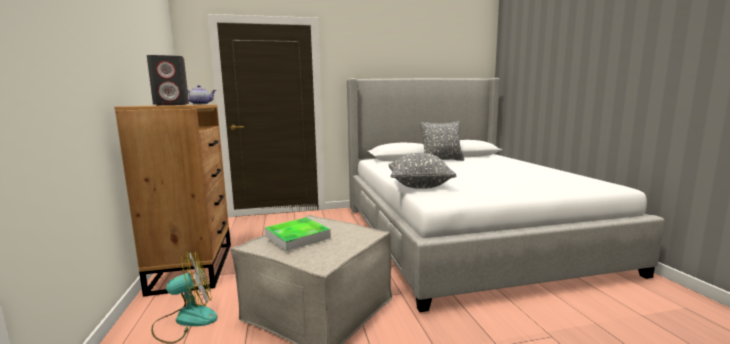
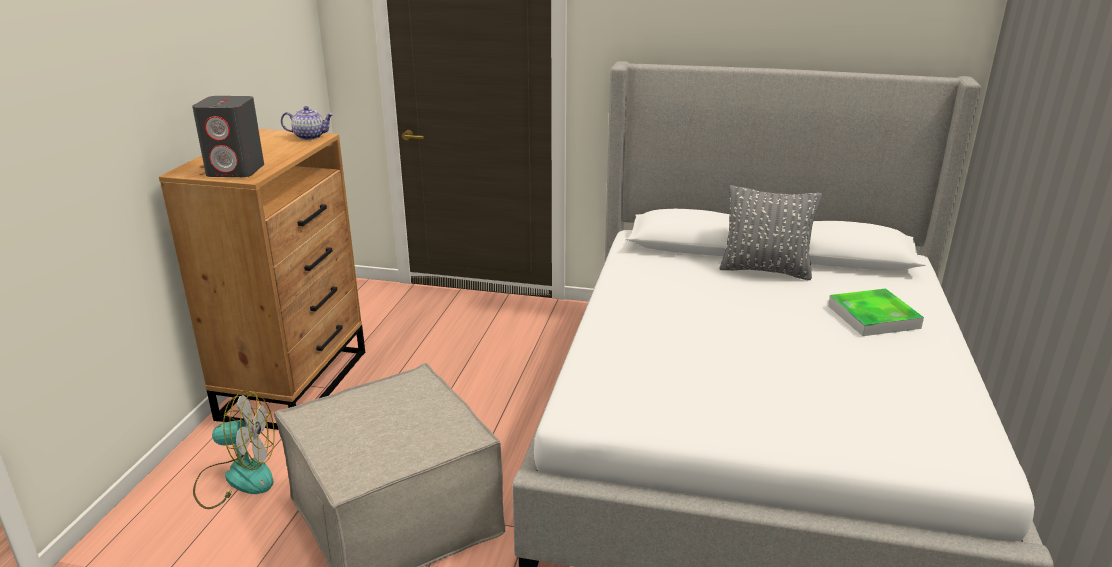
camera: 25 degrees right, 15 degrees up
(297, 237) = (362, 416): tray -> tray (873, 317)
(419, 186) = (604, 360): grey pillow -> none

